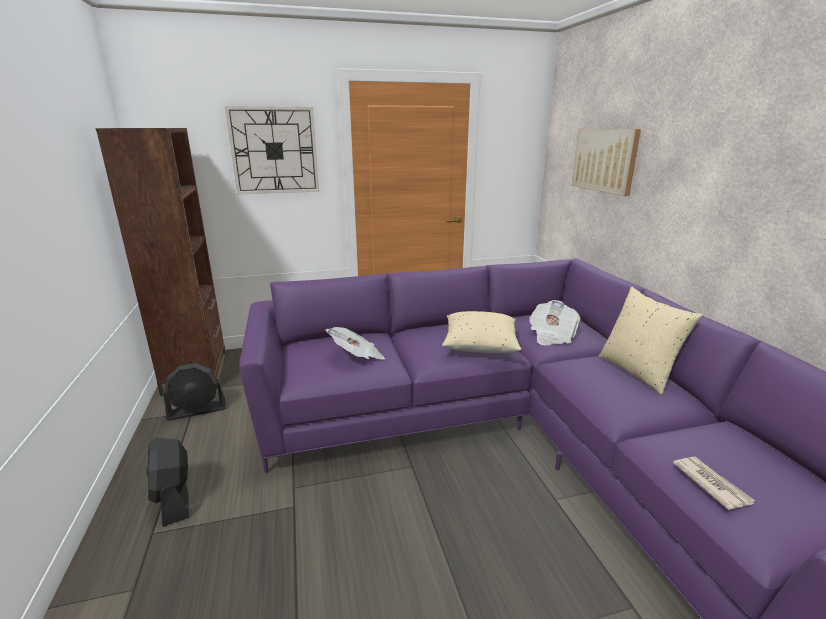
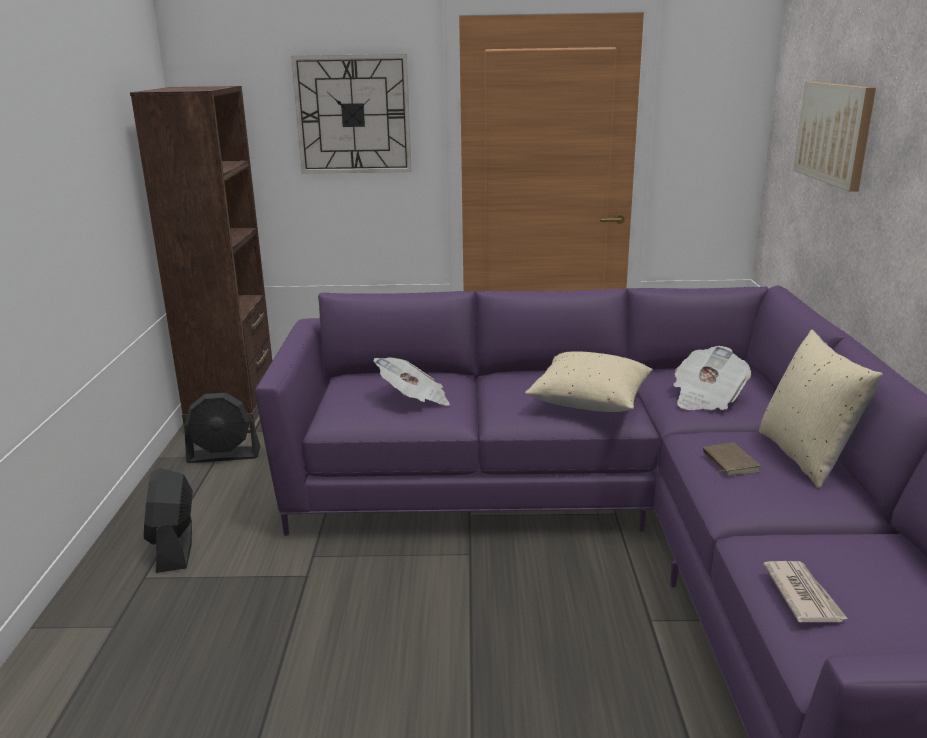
camera: 15 degrees right, 0 degrees up
(595, 382) = (728, 462): none -> brown book

